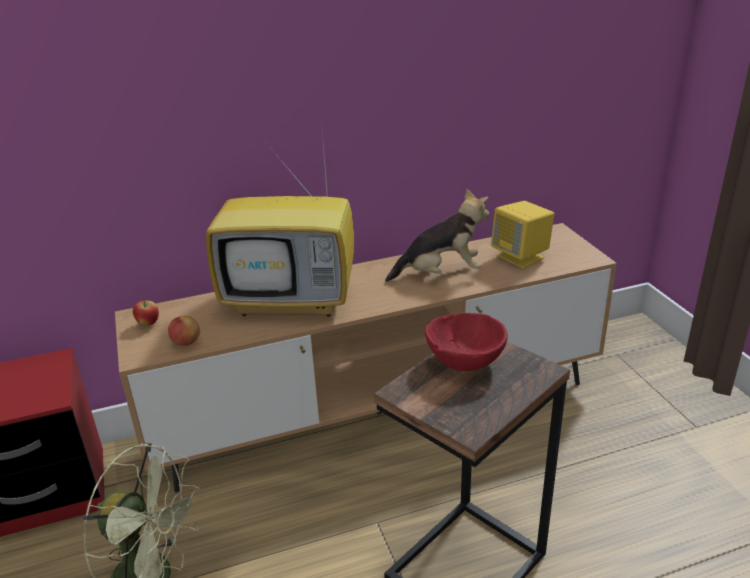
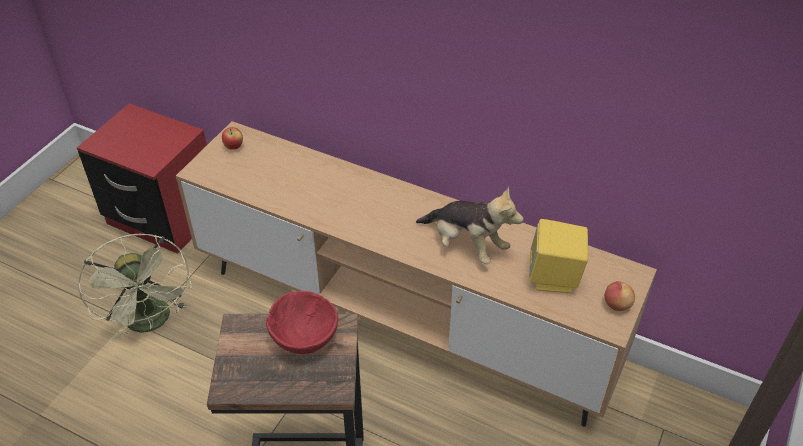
camera: 45 degrees right, 15 degrees up
(186, 342) = (233, 179): apple -> apple (616, 305)
(293, 301) = (335, 192): television -> none

